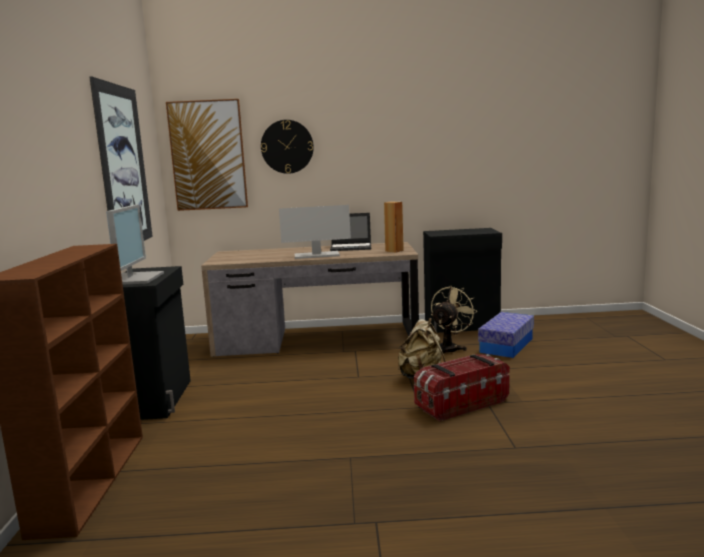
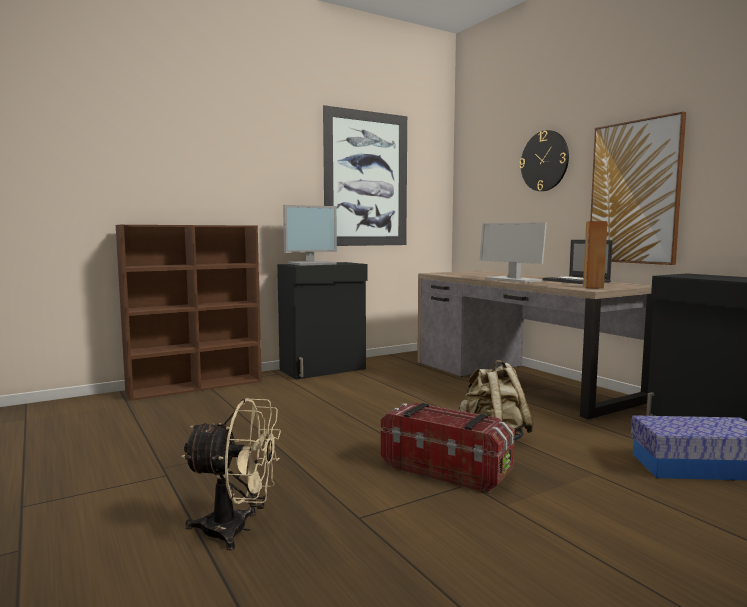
camera: 60 degrees right, 5 degrees down
(208, 155) = (482, 174): picture -> picture (634, 192)
(450, 348) = (612, 436): beige fan -> beige fan (237, 530)

